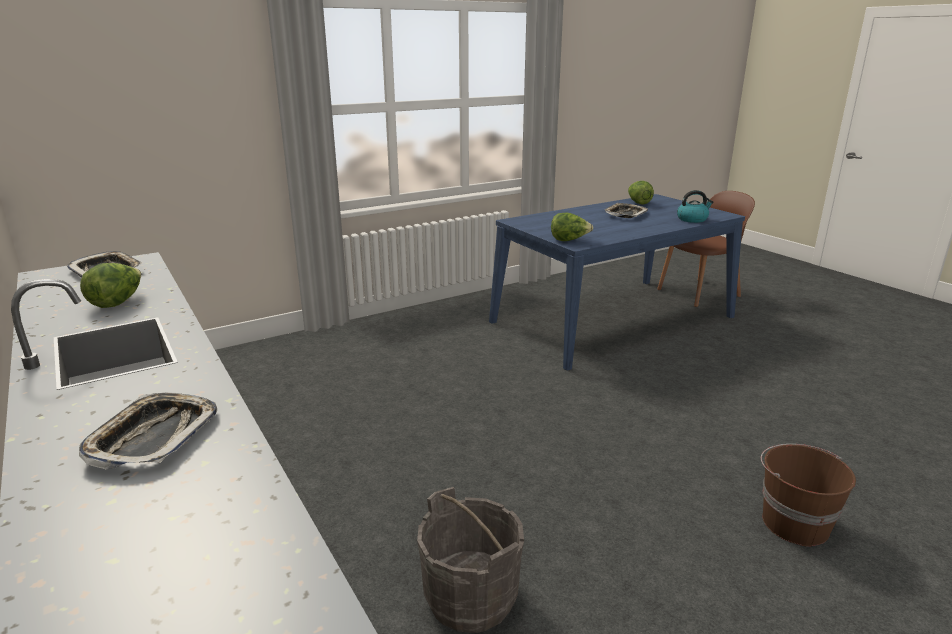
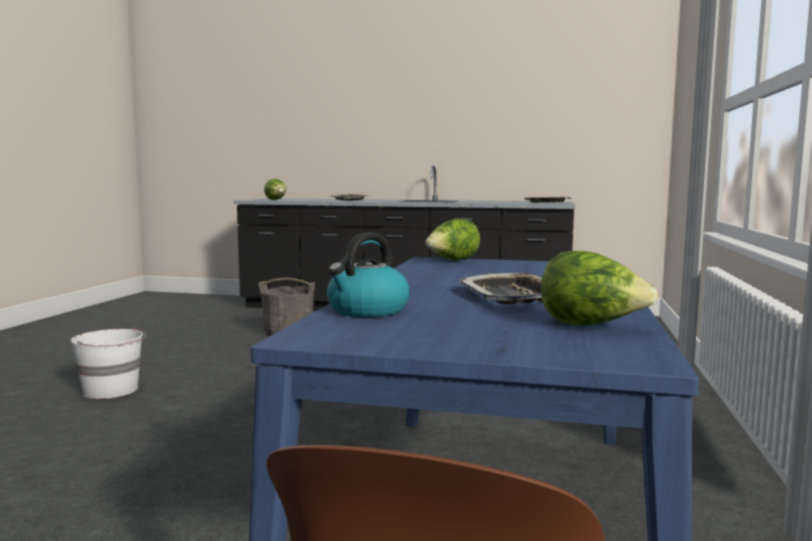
camera: 135 degrees right, 15 degrees down
(117, 302) = (487, 202): lettuce -> lettuce (276, 200)
(793, 523) = (112, 390): brown bucket -> white bucket

